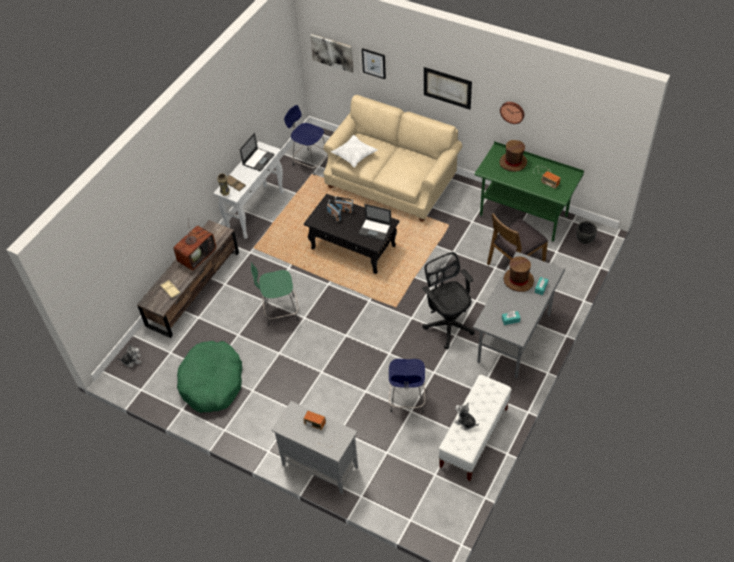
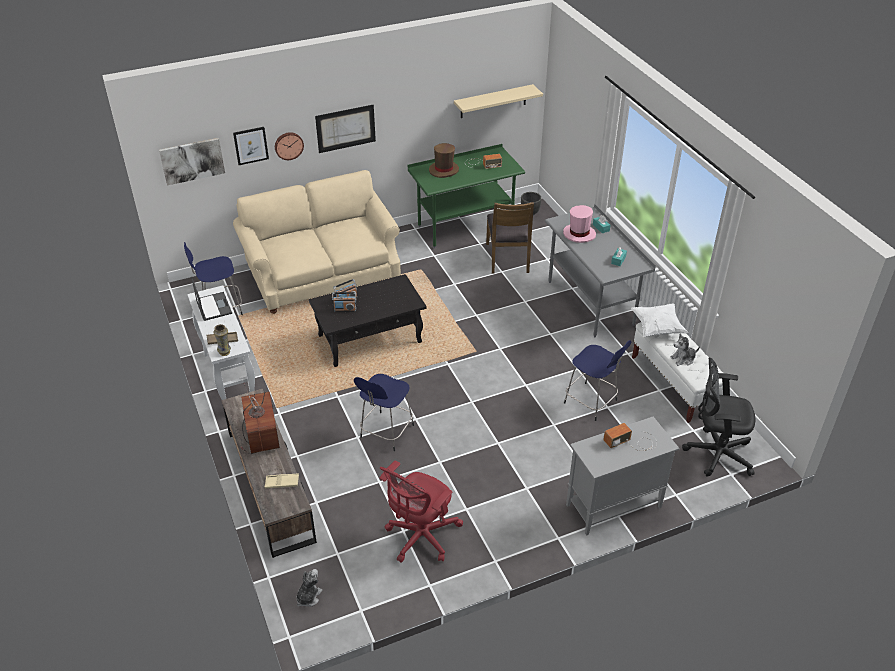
camera: 55 degrees left, 10 degrees down
(212, 382) = (420, 538): green dog bed -> red office chair
(279, 311) = (386, 432): green stool -> blue stool
(354, 156) = (291, 255): white pillow -> white pillow (657, 328)
(375, 229) = (397, 293): laptop -> none
(448, 324) = (532, 331): black office chair -> black office chair (715, 453)
(512, 112) = (421, 117): wall clock -> wall clock (288, 145)
(518, 280) = (579, 234): brown hat -> pink hat
(581, 132) = (493, 101): none -> beige shelf

